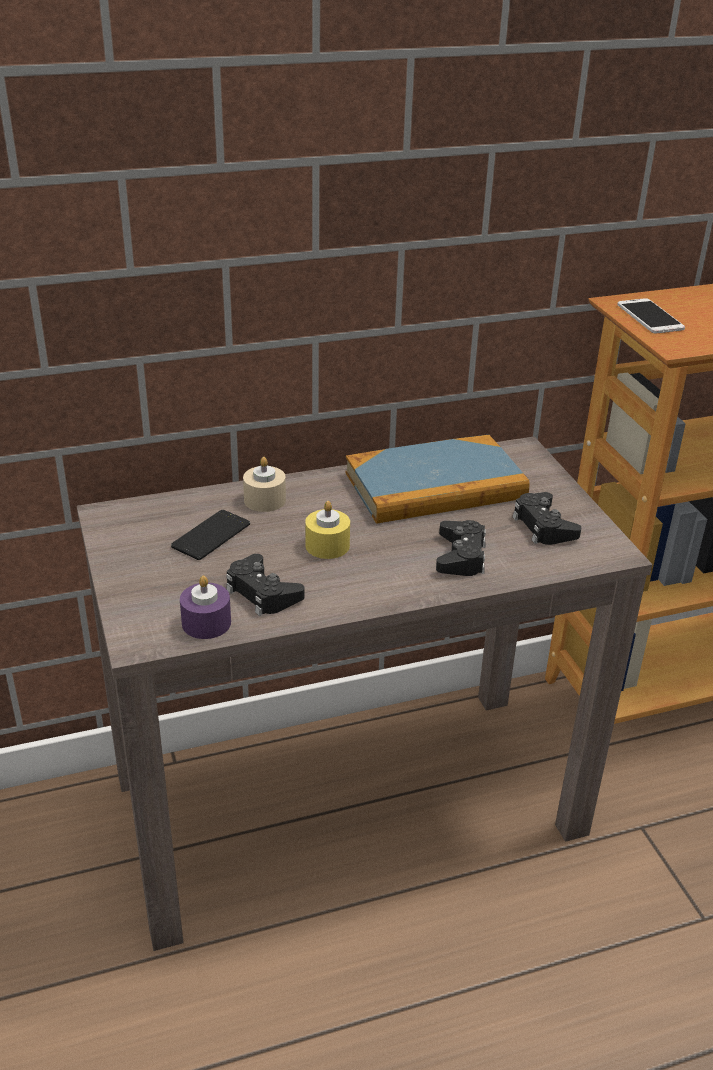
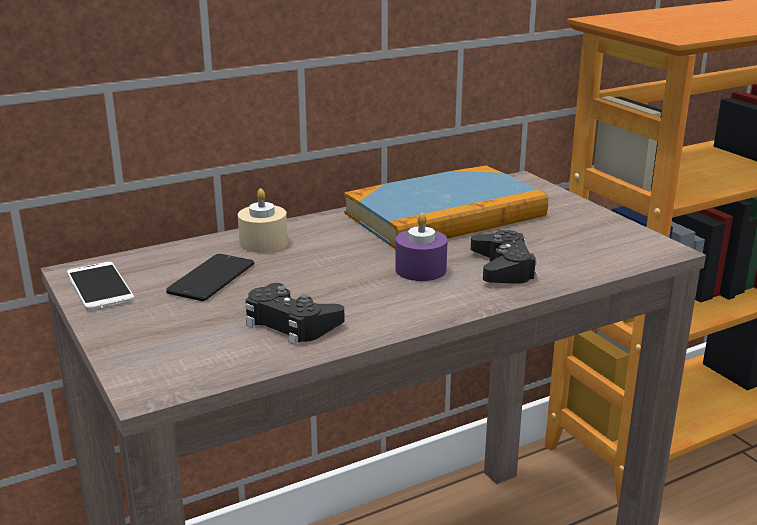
camera: 10 degrees left, 10 degrees down
(206, 623) = (232, 359): purple candle -> purple candle (420, 269)
(327, 545) = (350, 273): yellow candle -> none
(543, 526) = (576, 235): black game controller -> none
(650, 317) = (636, 24): phone -> phone (100, 287)

